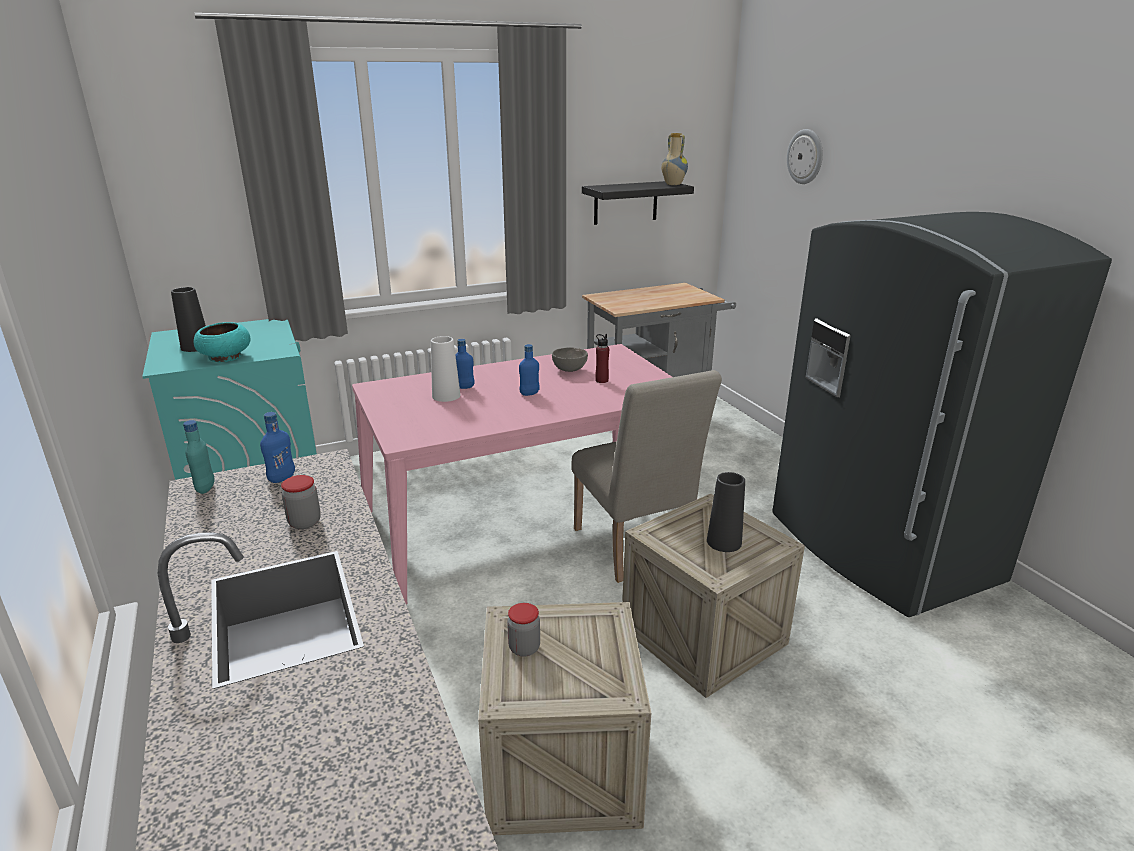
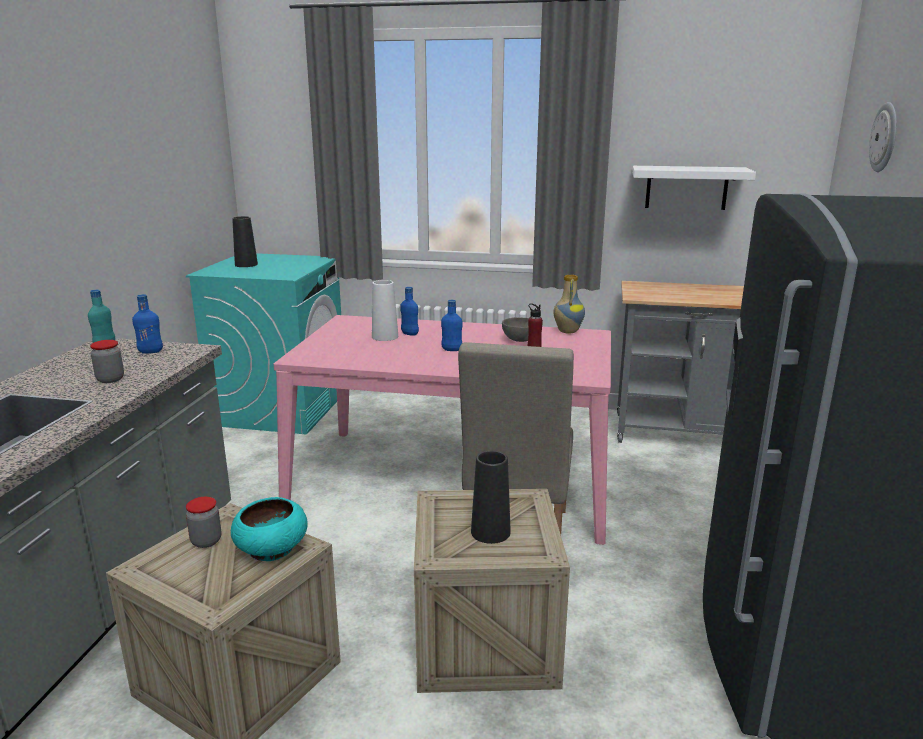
camera: 35 degrees right, 5 degrees down
(225, 357) = (249, 273): turquoise bowl -> turquoise bowl (271, 549)
(625, 202) = (686, 187): black shelf -> white shelf
(672, 184) = (735, 169): vase -> vase (567, 331)

